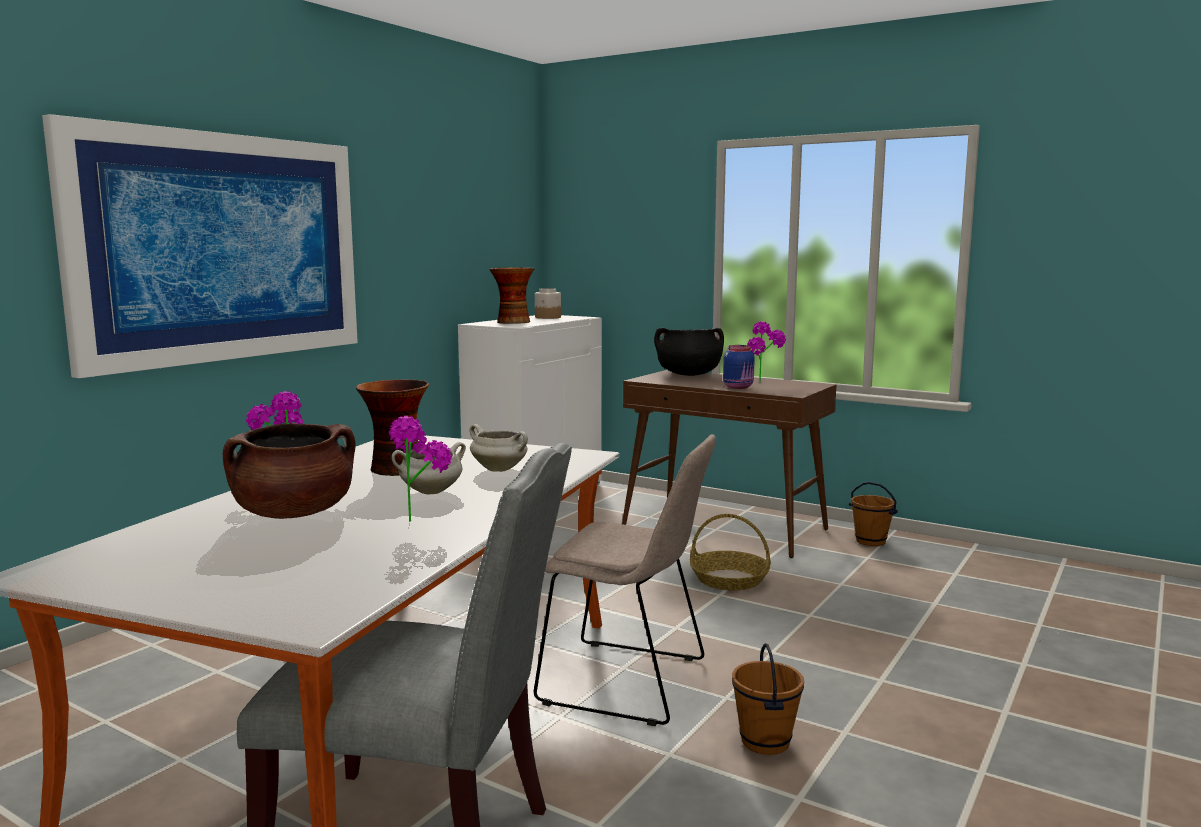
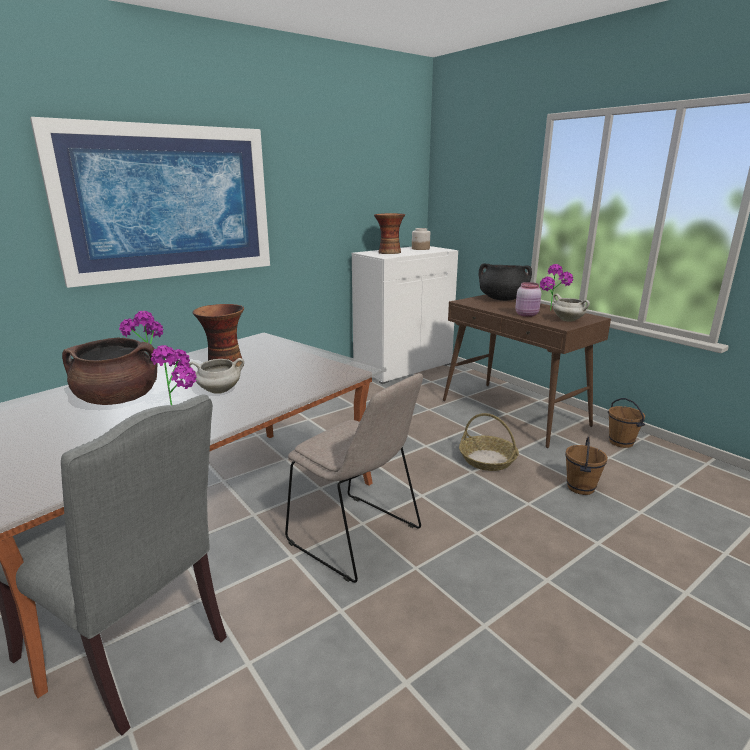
camera: 20 degrees right, 10 degrees up
(500, 469) = (287, 375): white cooking pot -> white cooking pot (568, 320)
(739, 387) = (527, 315): blue jar -> pink jar
(766, 742) = (417, 619): brown bucket -> brown bucket (581, 488)

